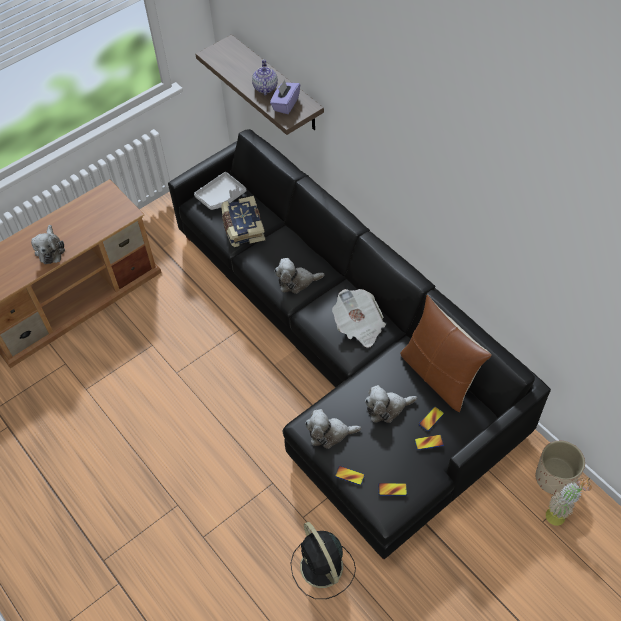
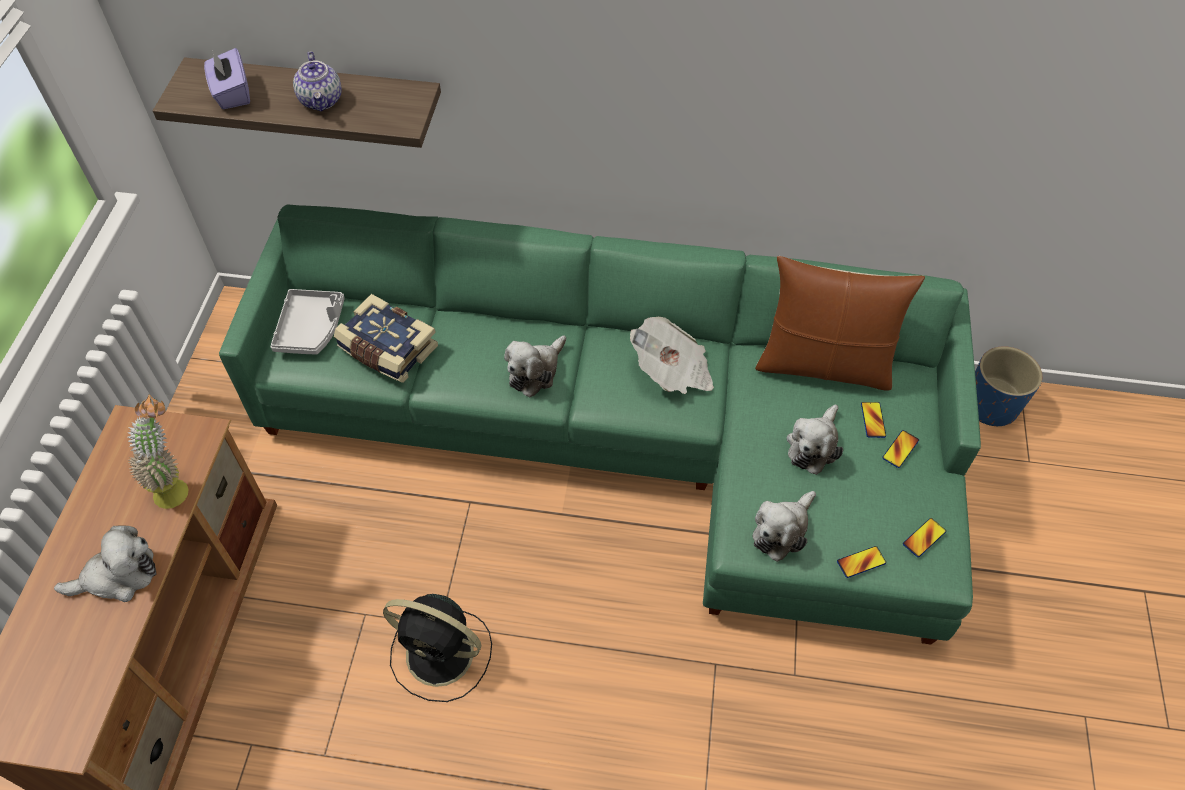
camera: 45 degrees left, 0 degrees up
(50, 250) = (118, 576): plush toy -> plush toy turned 60 degrees counterclockwise
(265, 87) = (322, 100): teapot -> teapot turned 150 degrees counterclockwise
(285, 104) = (380, 106): purple tissue box -> purple tissue box (232, 93)
(322, 568) = (881, 717): black fan -> black fan (443, 654)
(345, 354) = (635, 434): black sofa -> green sofa
(554, 478) = (990, 405): beige planter -> blue planter
(559, 514) = (1034, 439): potted plant -> potted plant (176, 486)

